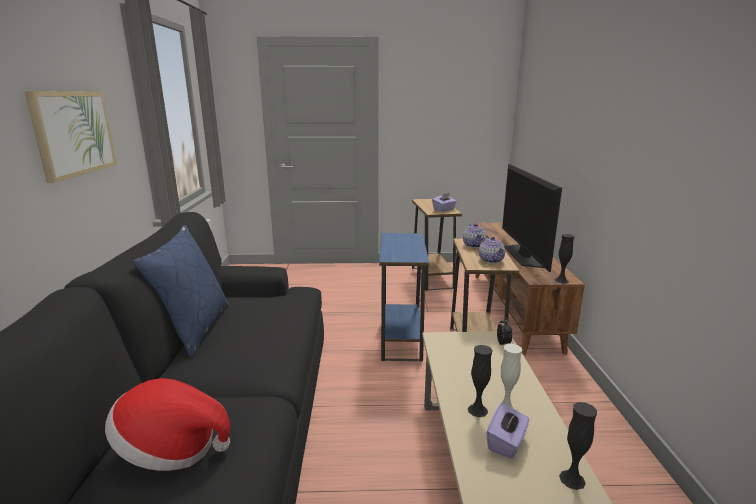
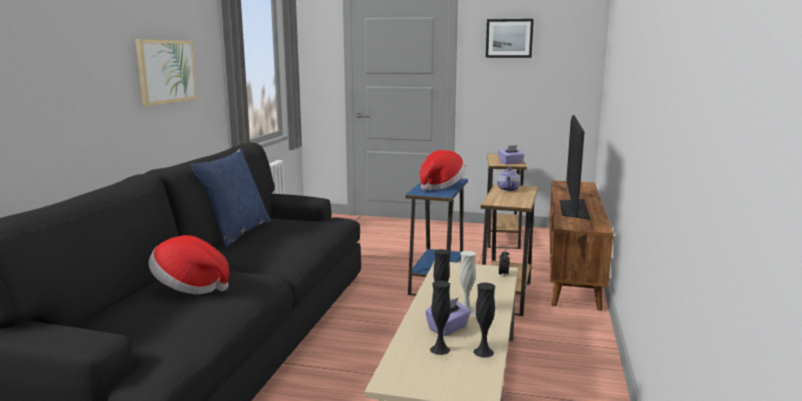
camera: 15 degrees right, 5 degrees down
(406, 246) = (441, 186): none -> hat
(429, 88) = (509, 38): none -> picture
(491, 260) = (512, 200): teapot -> none
(561, 280) = (591, 228): black vase -> black vase (440, 349)

